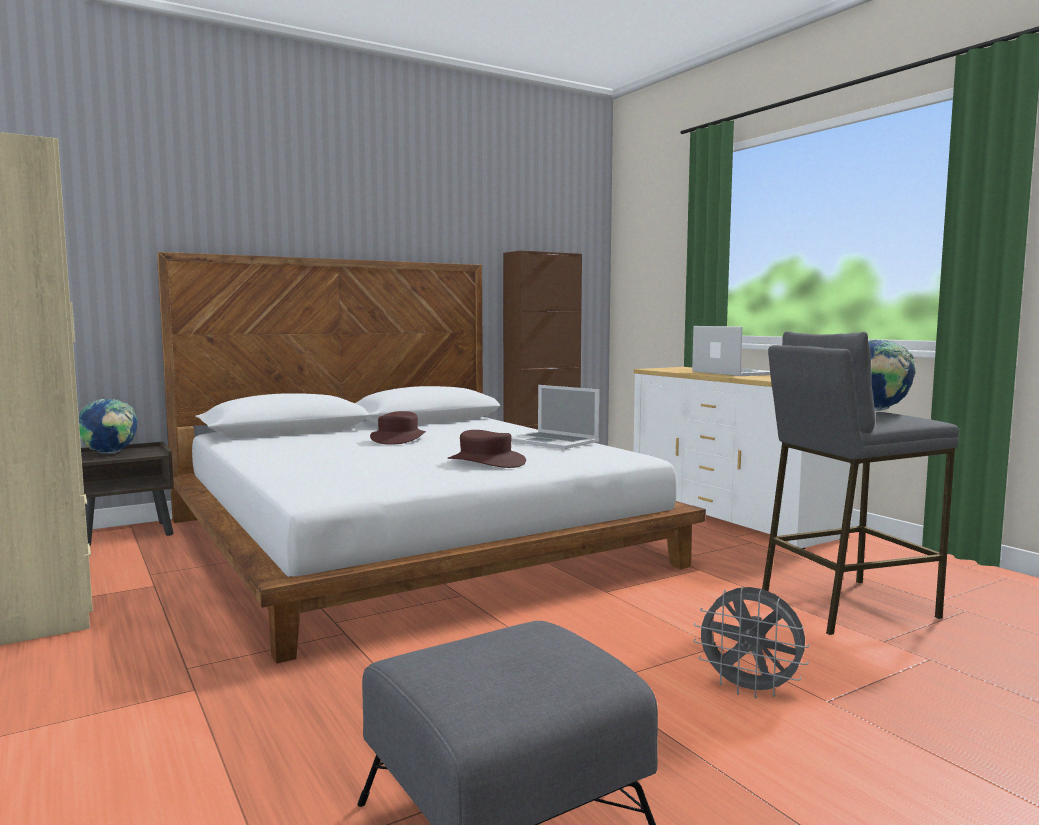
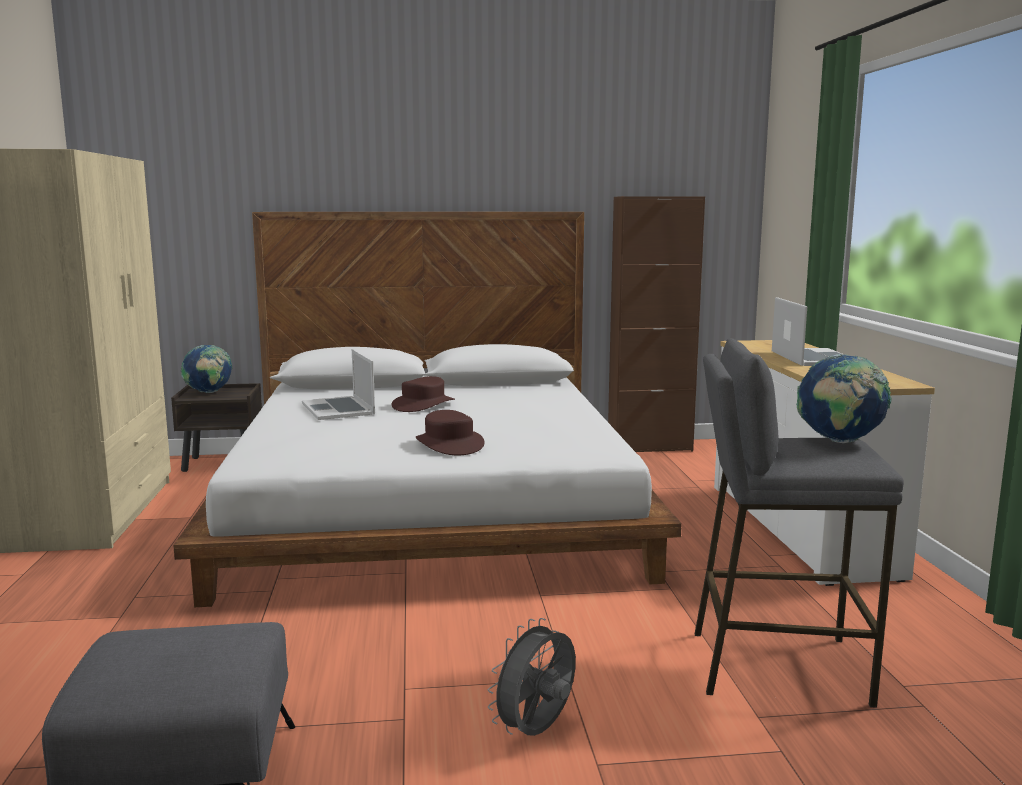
camera: 25 degrees right, 5 degrees up
(552, 441) = (562, 423): laptop -> laptop (338, 408)
(750, 690) = (537, 732): grey fan -> grey fan turned 75 degrees clockwise

